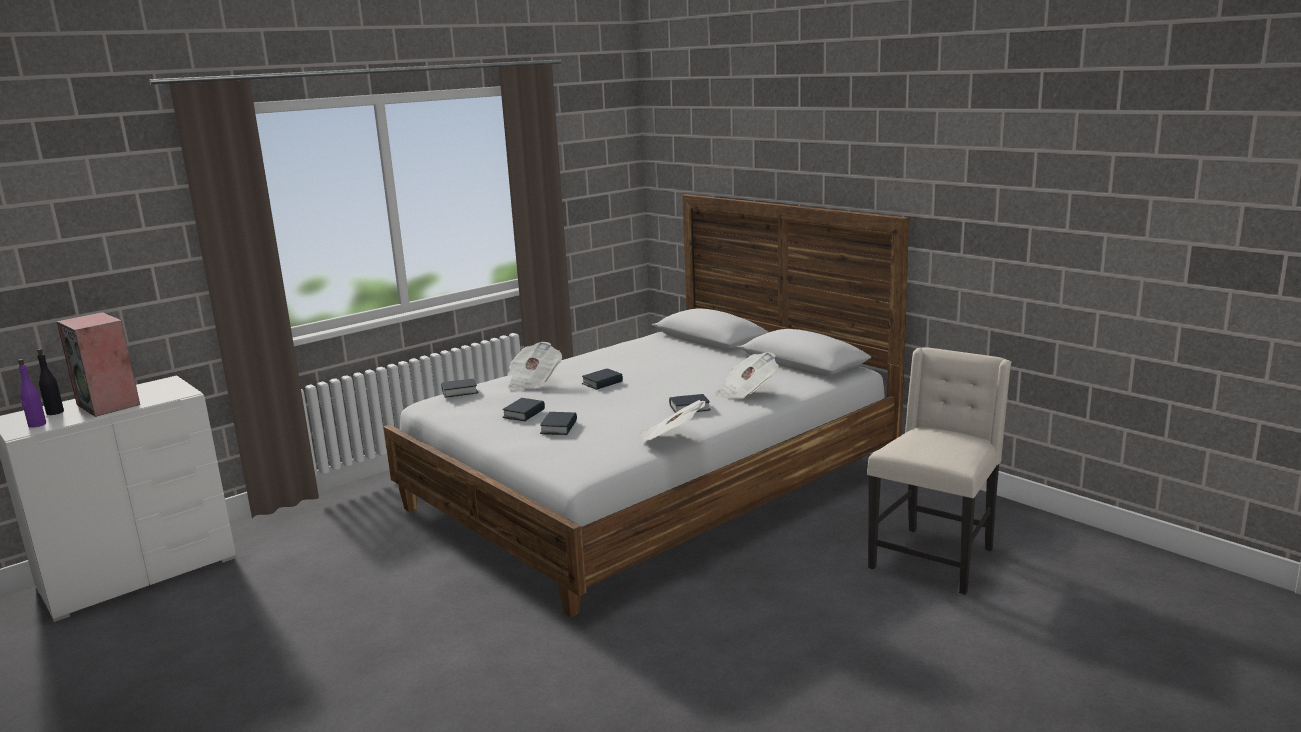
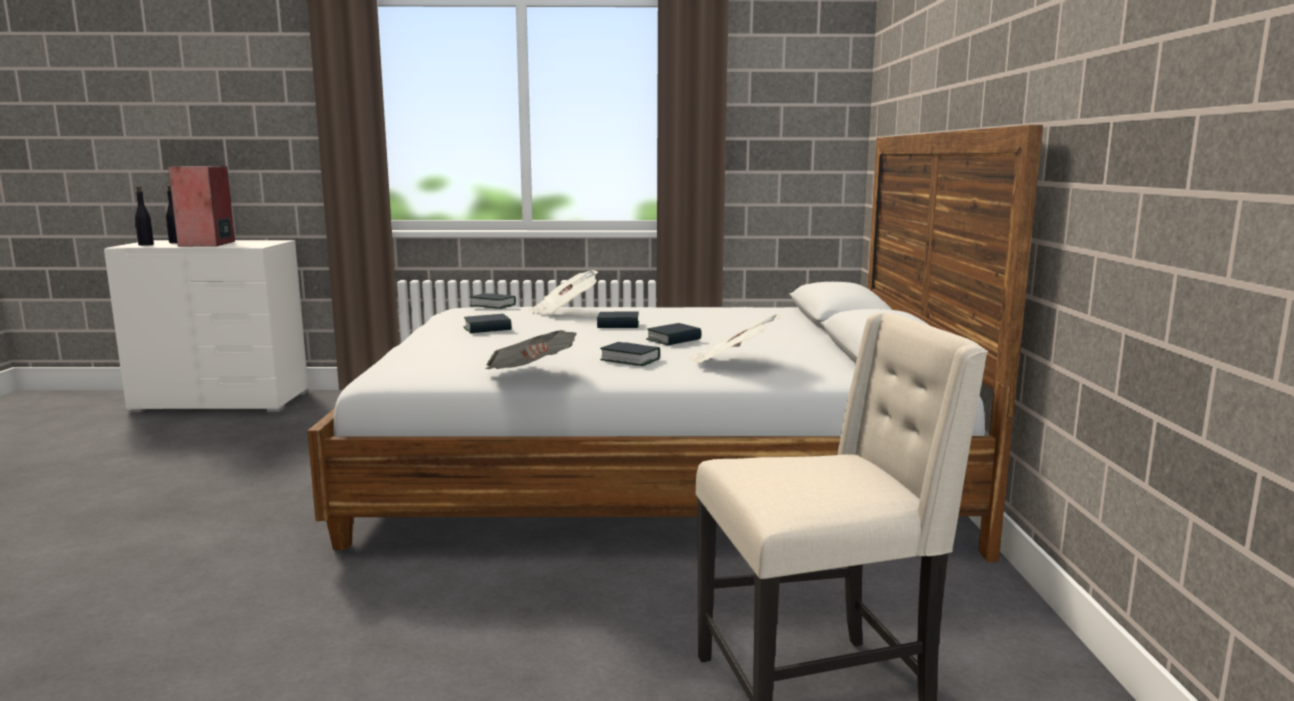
camera: 40 degrees right, 5 degrees down
(37, 425) = (145, 245): purple bottle -> black bottle
(559, 427) = (477, 343): book -> book (673, 340)

